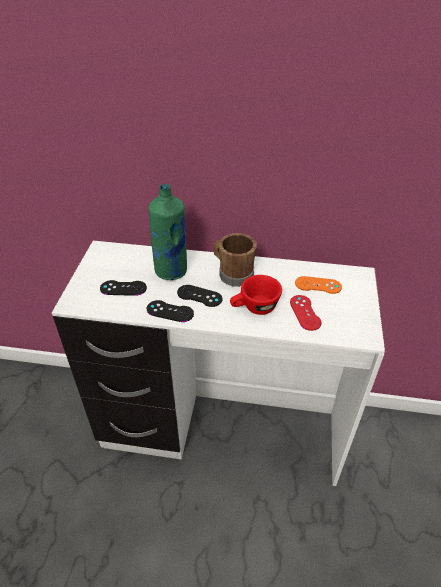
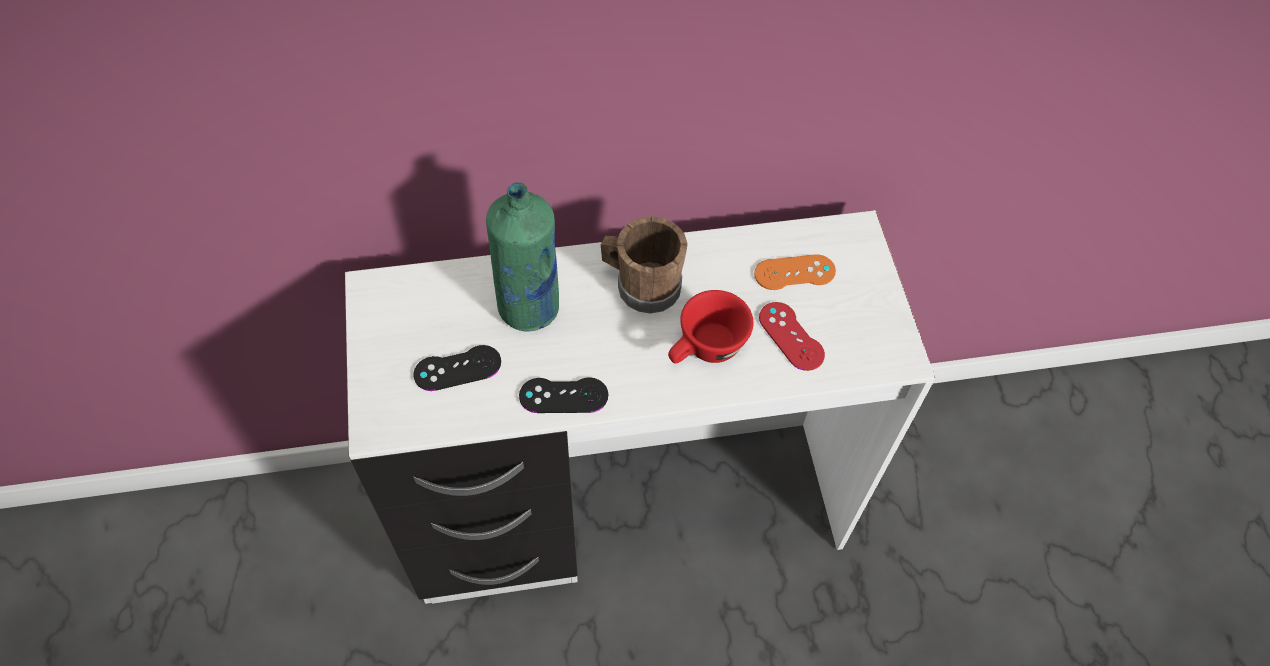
camera: 20 degrees left, 15 degrees up
(199, 296) = (602, 349): black game controller -> none

